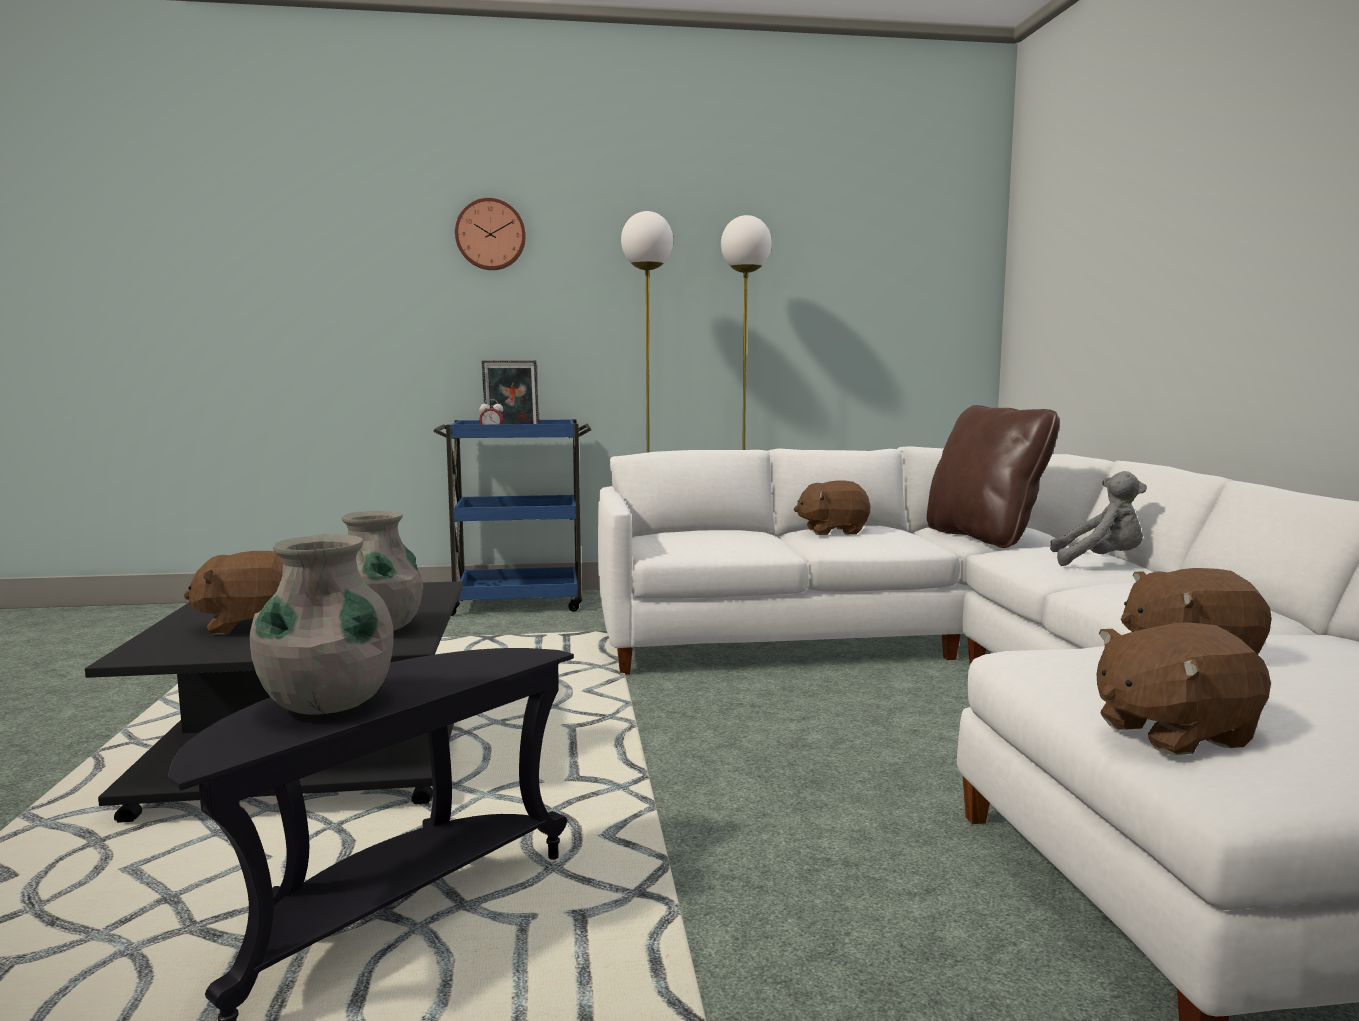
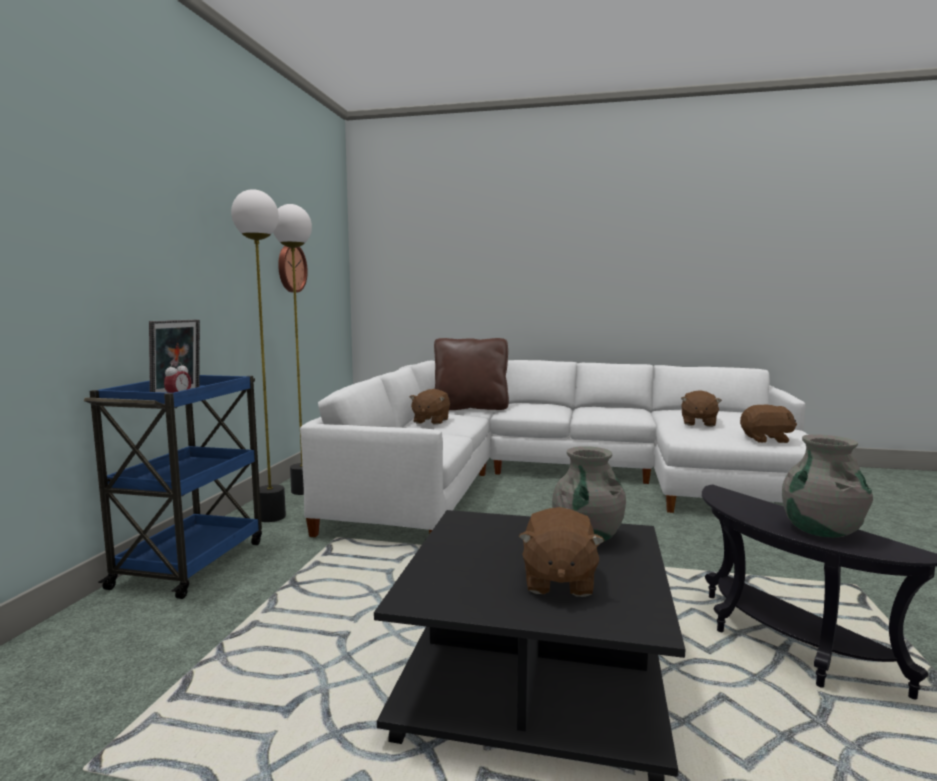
camera: 70 degrees left, 0 degrees up
(490, 235) = (101, 180): wall clock -> wall clock (290, 268)
(1100, 562) = (548, 406): grey plush toy -> none
(1172, 733) = (766, 439): brown plush toy -> brown plush toy turned 90 degrees counterclockwise

